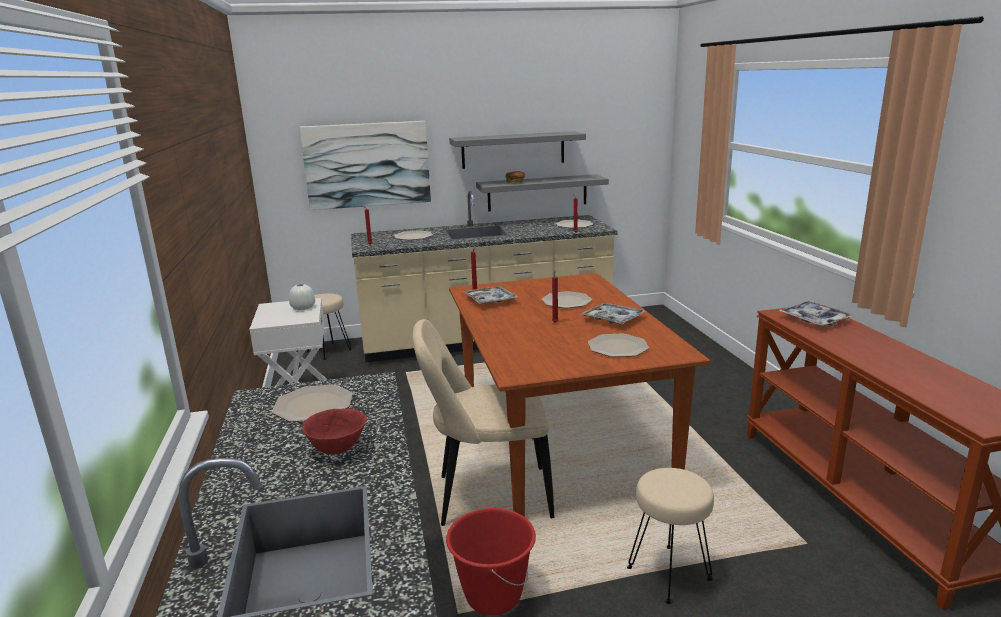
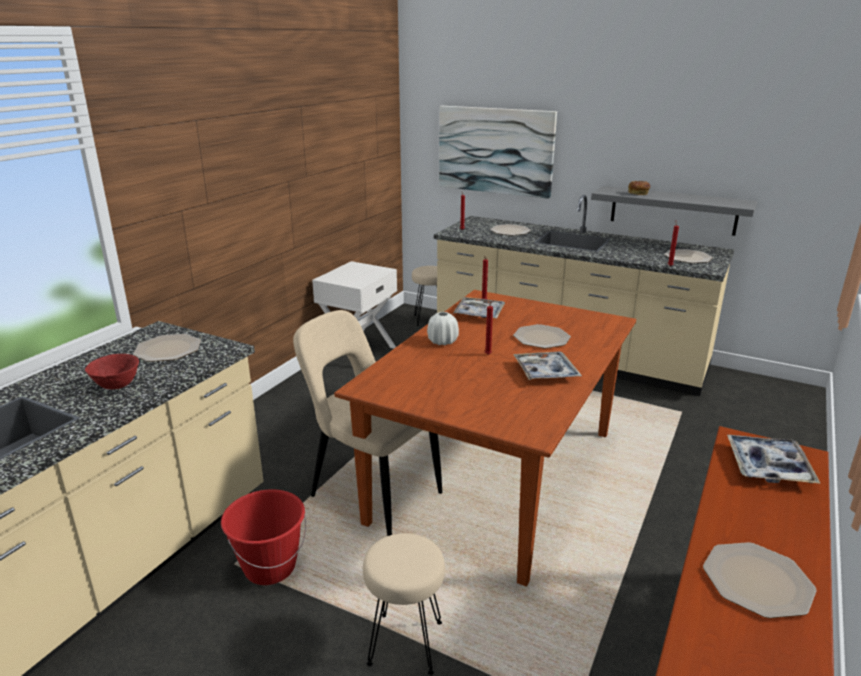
camera: 40 degrees right, 5 degrees up
(303, 307) = (370, 274): white vase -> white vase (442, 341)
(513, 150) = (651, 156): grey shelf -> none
(618, 347) = (490, 401): plate -> plate (757, 581)

